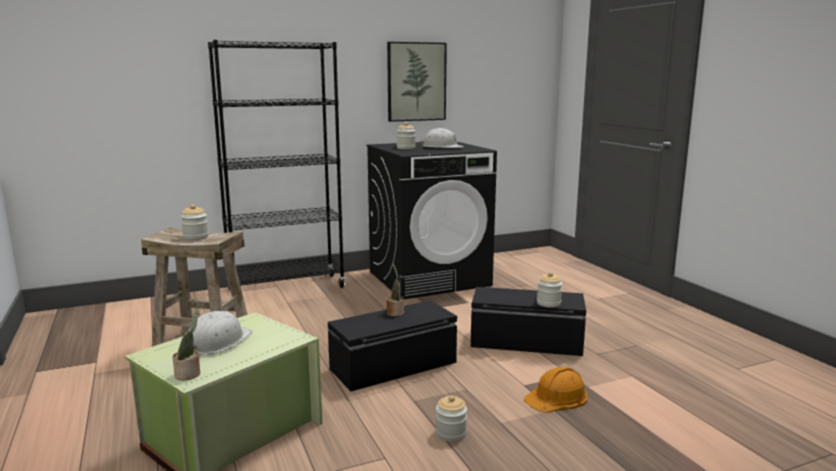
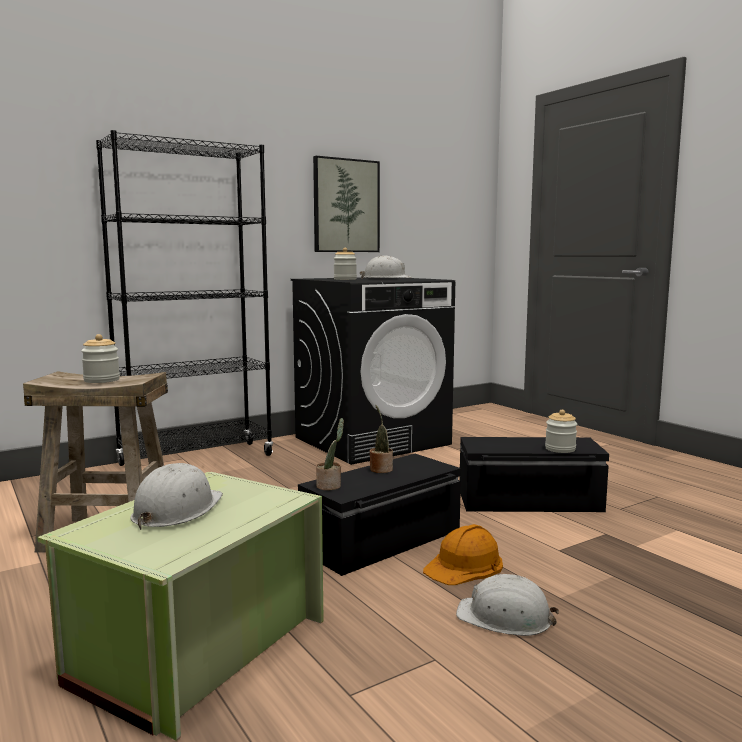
camera: 10 degrees left, 5 degrees down
(189, 374) = (157, 554): potted plant -> potted plant (330, 486)
(451, 433) = (505, 617): jar -> white hard hat
(557, 397) = (608, 561): orange hard hat -> orange hard hat (464, 565)

